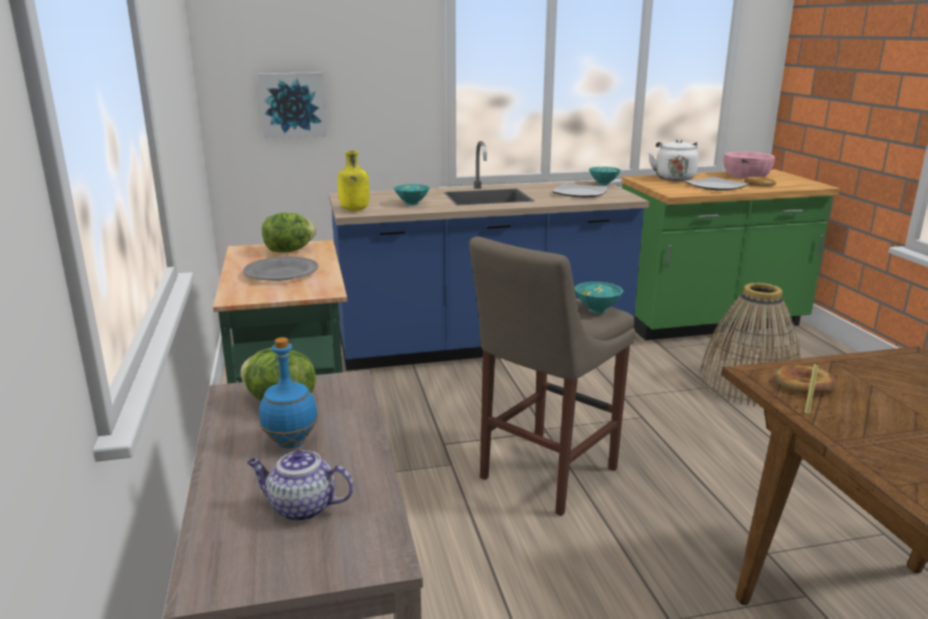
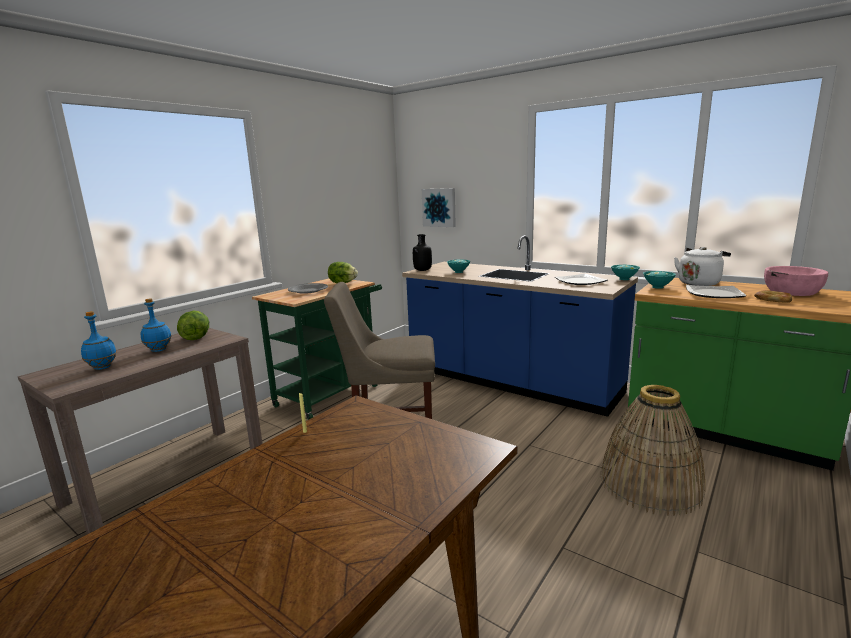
camera: 50 degrees right, 5 degrees down
(301, 508) = (102, 367): teapot -> blue bottle
(354, 210) = (422, 270): yellow bottle -> black bottle
(598, 310) = (414, 350): turquoise bowl -> turquoise bowl (658, 287)
(804, 384) = (356, 421): bread -> none

